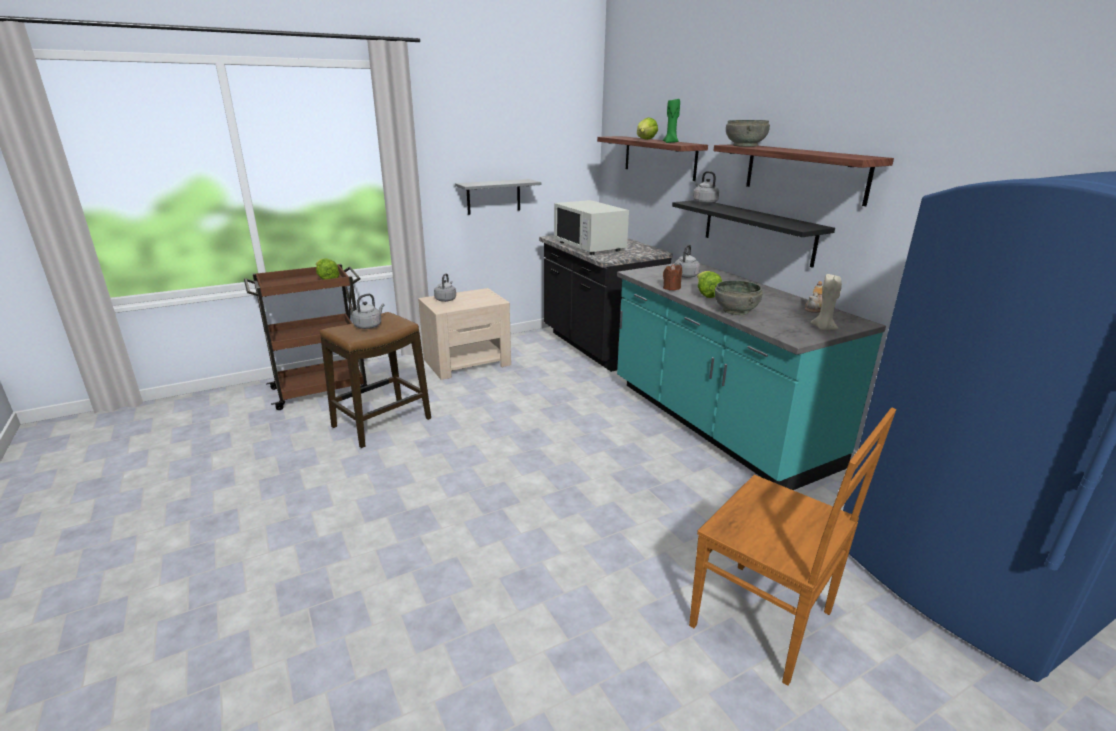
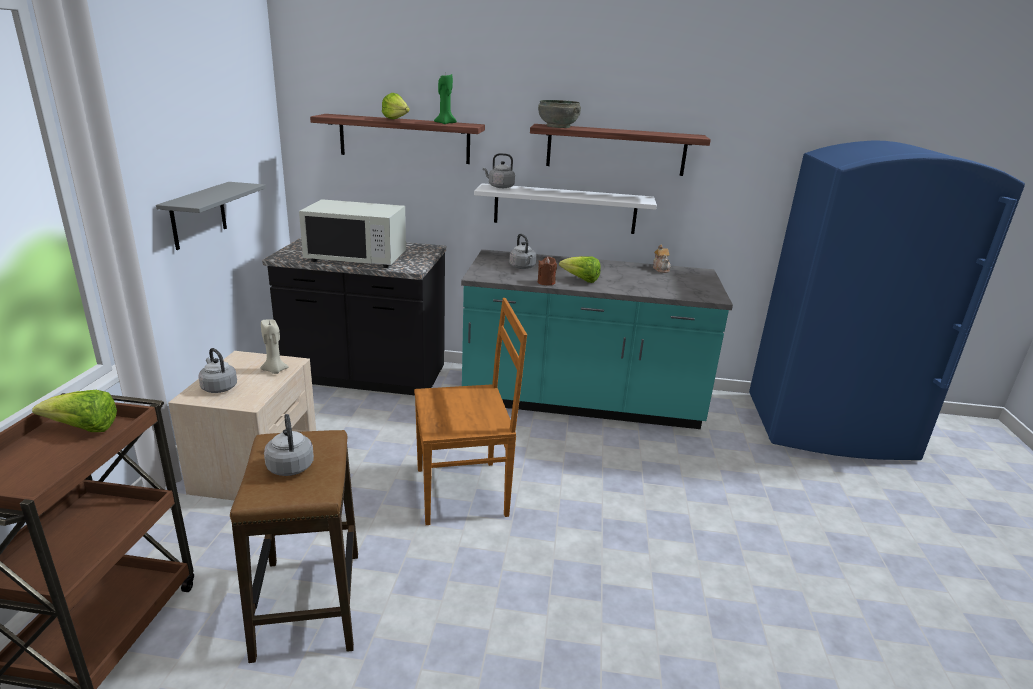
camera: 55 degrees left, 0 degrees up
(736, 311) = (634, 288): grey bowl -> none
(757, 231) = (565, 209): black shelf -> white shelf
(765, 621) = (835, 519): brown chair -> brown chair (465, 491)
(823, 328) = (702, 283): beige candle -> beige candle (275, 371)

